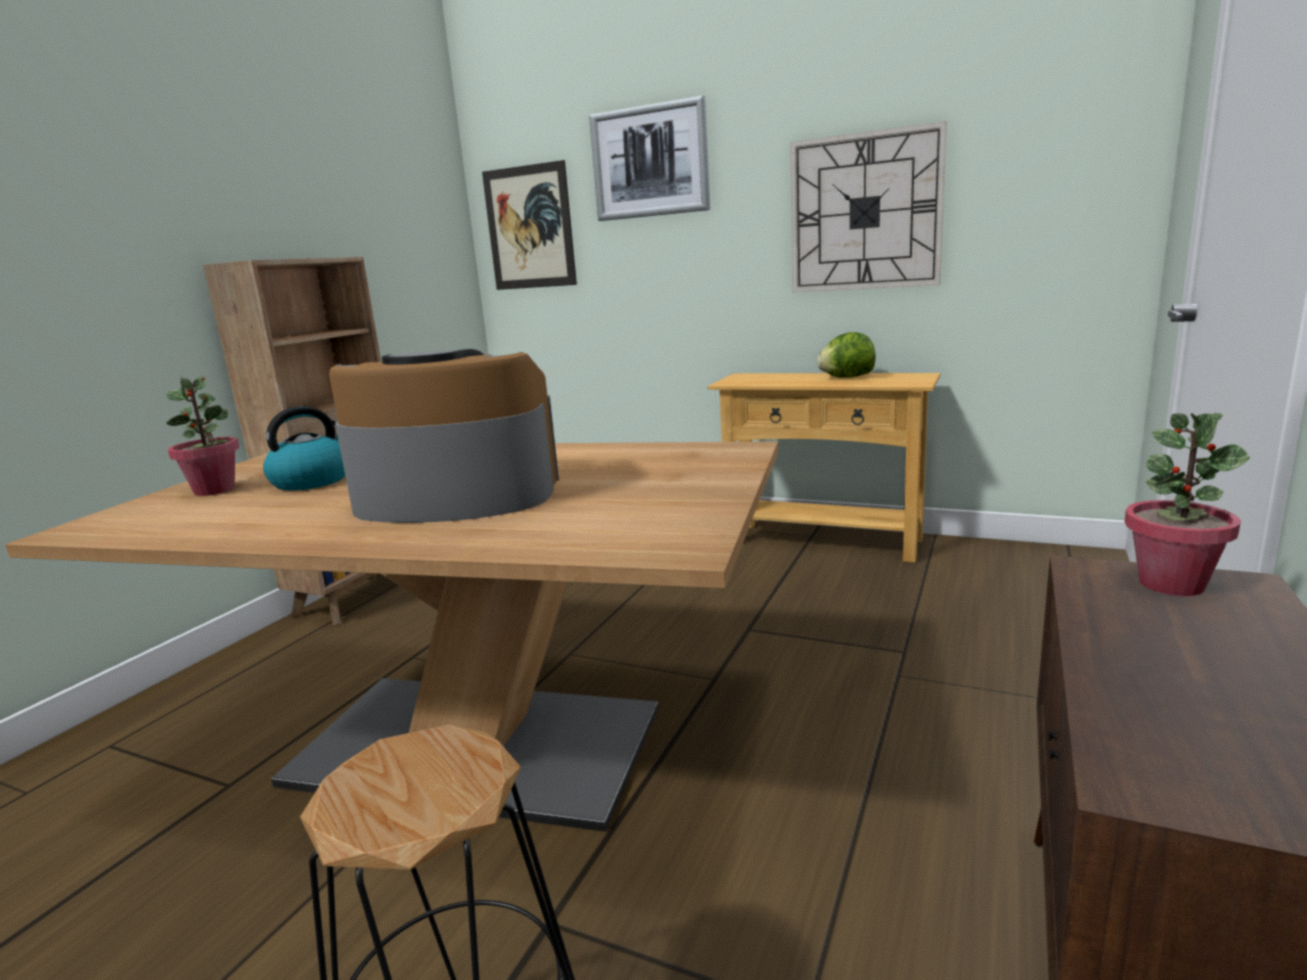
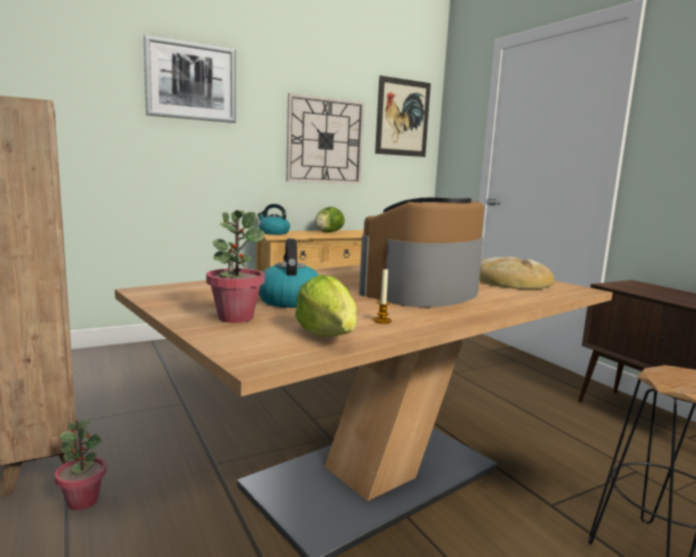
camera: 55 degrees left, 5 degrees down
(172, 524) = (327, 335): none -> lettuce
(257, 522) = (382, 321): none -> candle
(529, 228) = (71, 108): picture -> picture (402, 118)
(650, 506) = (510, 281): none -> bread
(752, 377) = (273, 233): none -> kettle
(1171, 584) = (629, 285): potted plant -> potted plant (83, 501)

